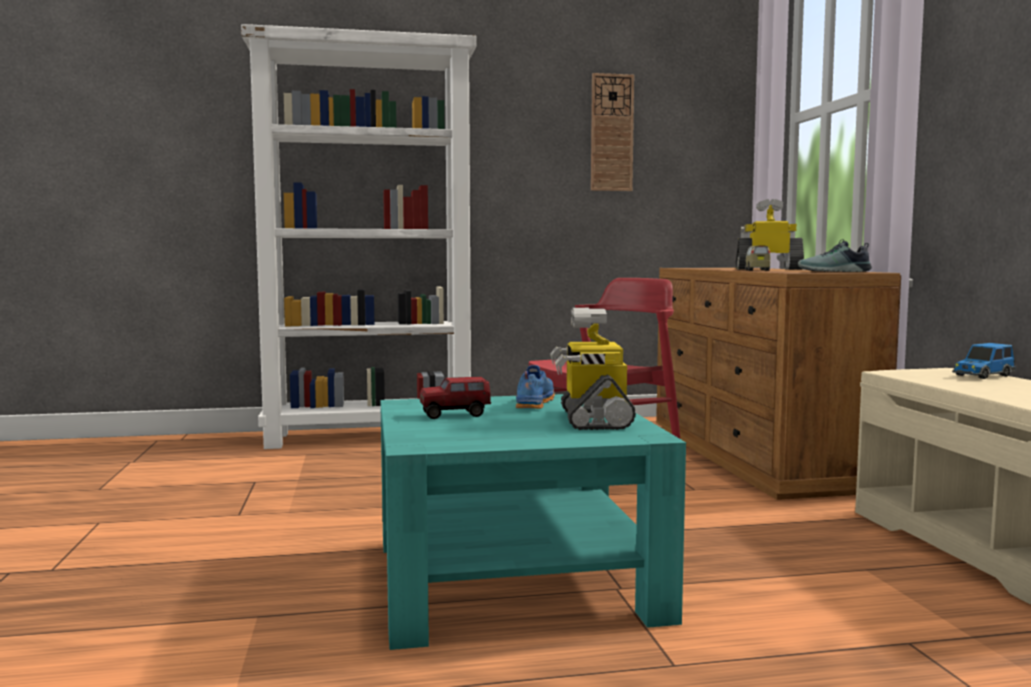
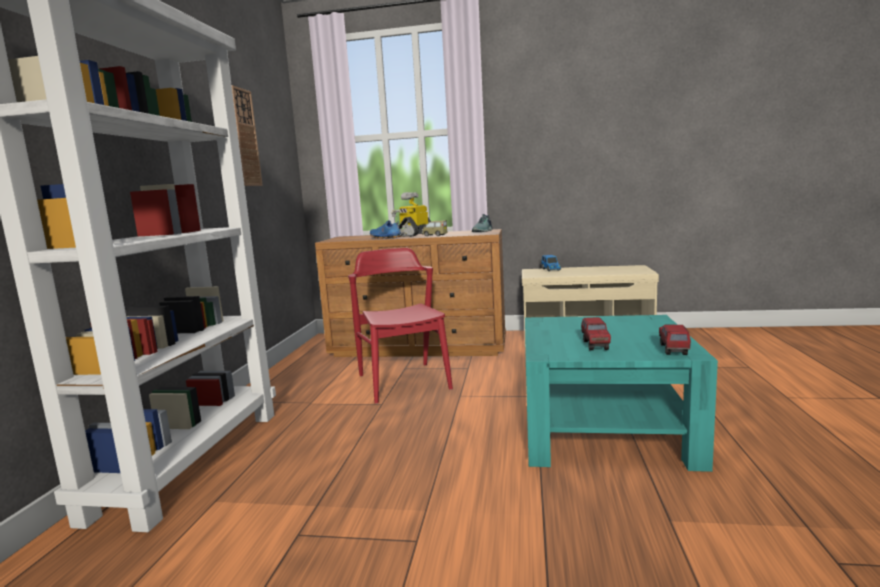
camera: 70 degrees left, 5 degrees up
(435, 440) = (673, 350): none -> toy truck
(533, 403) = (557, 329): blue shoe -> blue shoe (385, 238)
(593, 419) = (611, 322): toy robot -> none

